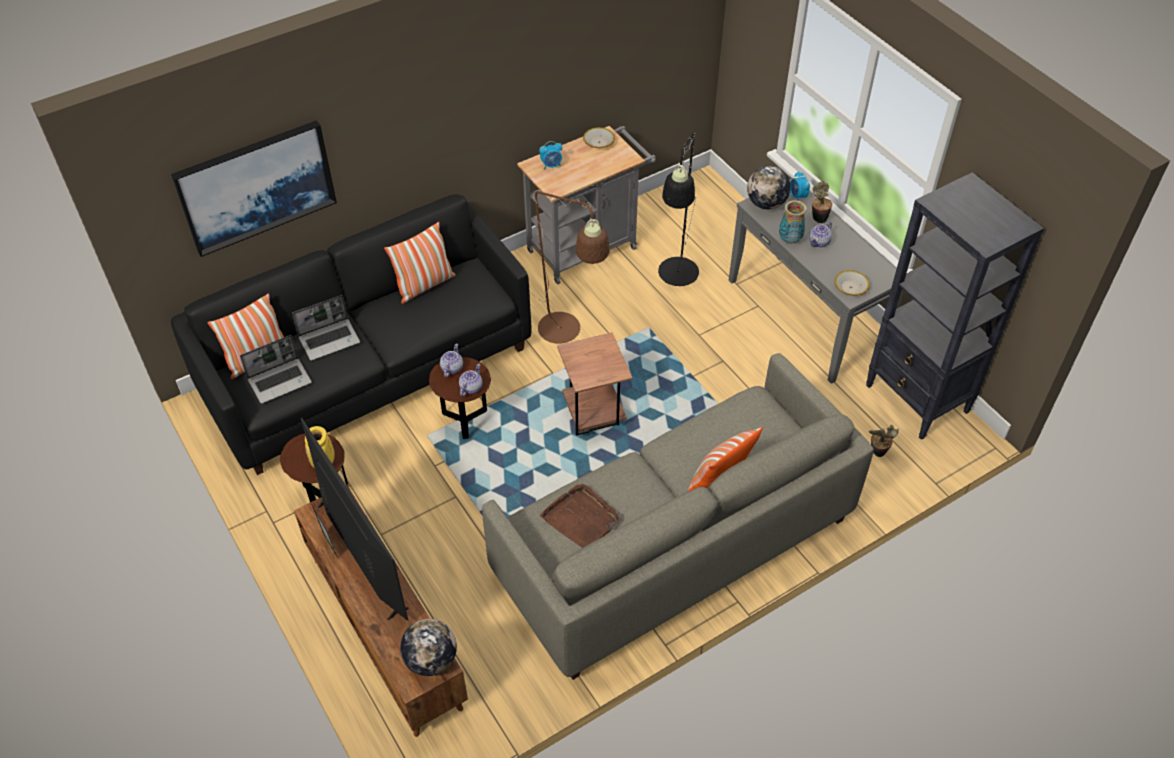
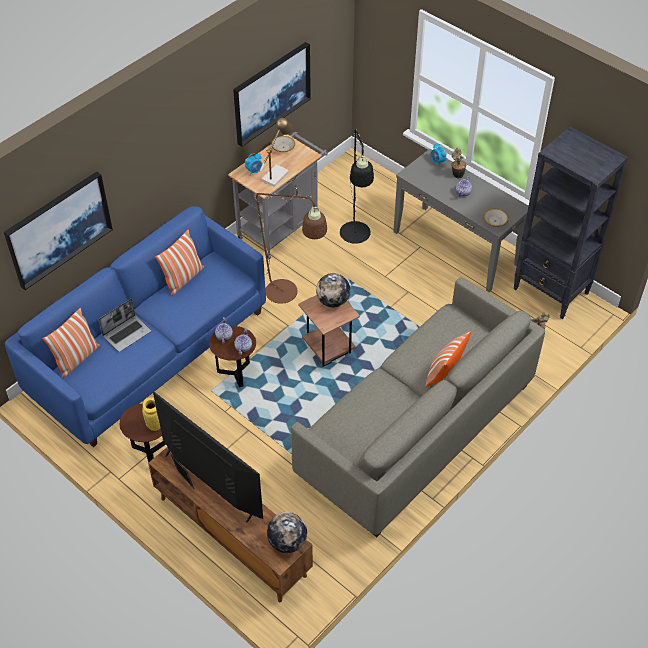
camera: 15 degrees left, 0 degrees up
(280, 381) = (101, 371): laptop -> none
(369, 370) = (149, 352): black sofa -> blue sofa
(579, 174) = (277, 174): none -> table lamp
(581, 518) = (358, 422): brown tray -> none
(591, 66) = (271, 93): none -> picture
(766, 204) = (417, 171): globe -> globe (333, 301)
(790, 240) = (442, 195): vase -> none

